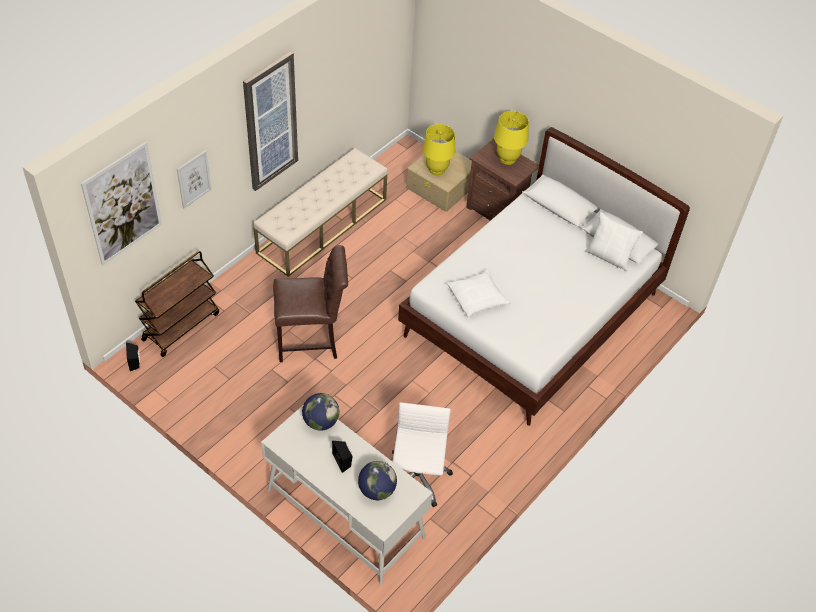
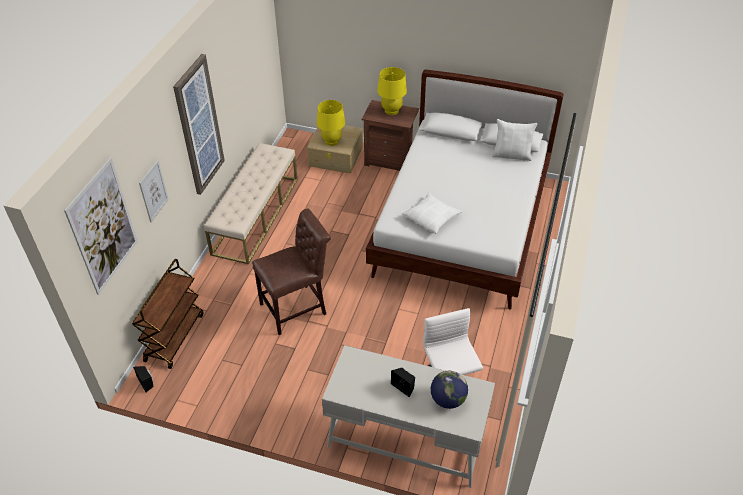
camera: 20 degrees left, 5 degrees down
(320, 422) = (365, 361): globe -> none

